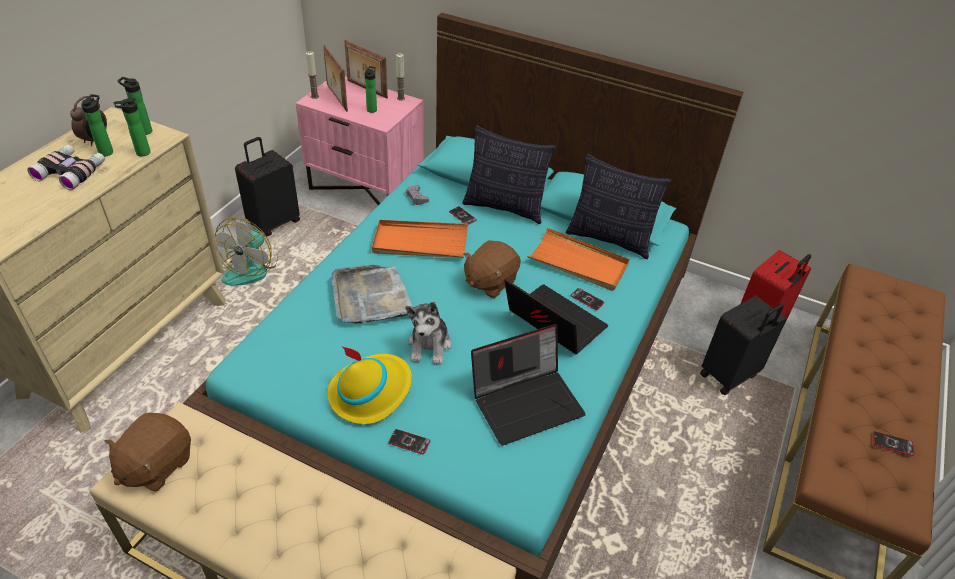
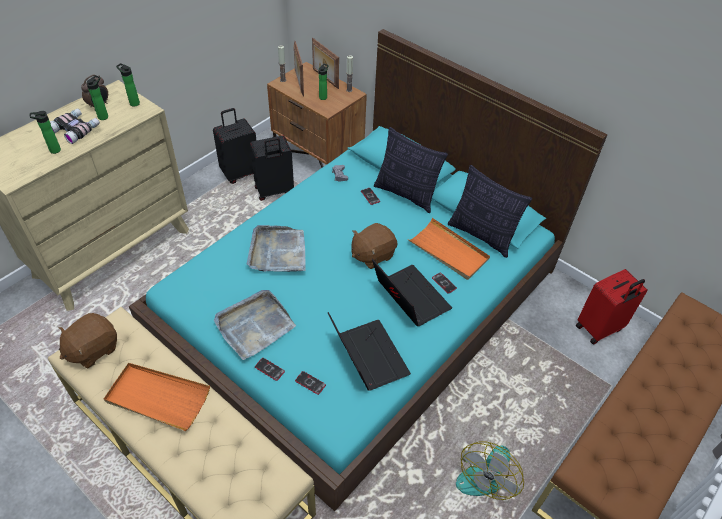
camera: 15 degrees right, 5 degrees up
(141, 153) = (126, 121): bottle -> bottle (53, 150)
(252, 268) = (214, 208): fan -> fan (484, 472)
(366, 187) = (318, 154): pink nightstand -> brown nightstand
(370, 392) = (254, 325): yellow hat -> grey tray
(420, 242) = (329, 213): orange tray -> orange tray (157, 397)
(429, 345) = (309, 298): plush toy -> none
(527, 401) = (366, 356): laptop -> laptop turned 105 degrees counterclockwise
(729, 376) = (559, 364): black suitcase -> black suitcase (274, 191)
(892, 444) = (648, 453): phone -> phone (310, 383)

